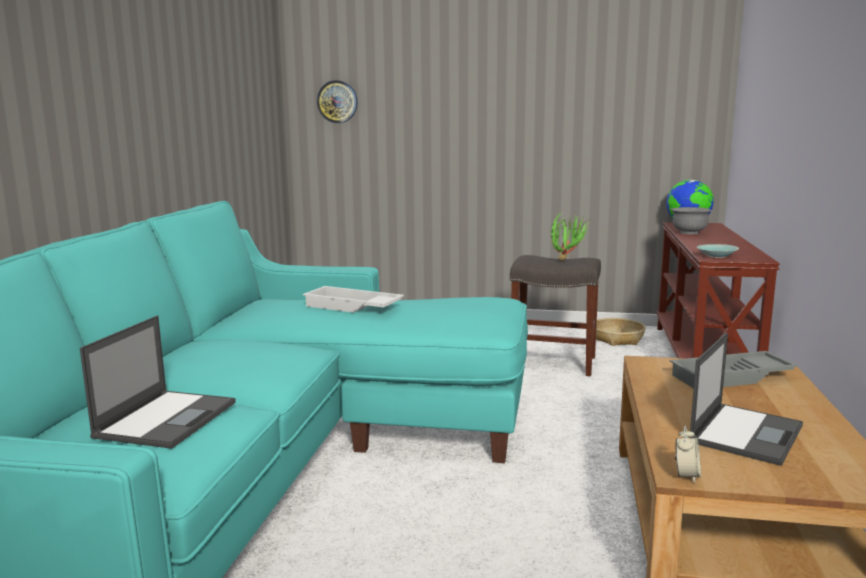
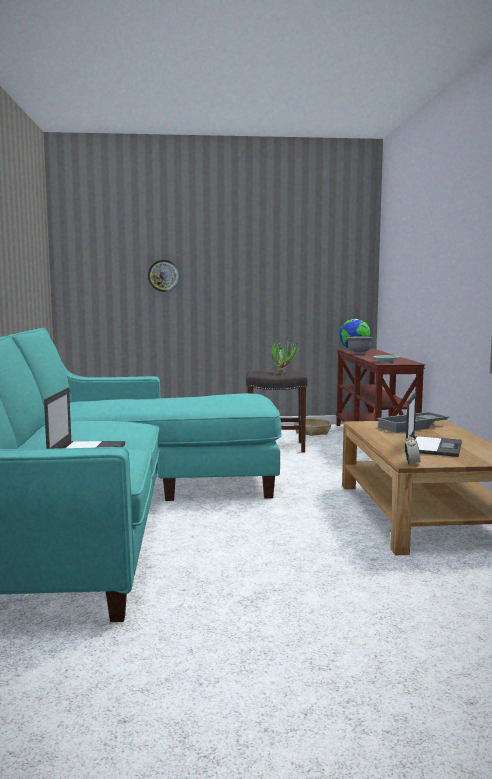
camera: 15 degrees left, 5 degrees down
(337, 101) = (95, 262): wall clock -> wall clock (163, 276)
(351, 307) = (154, 399): white tray -> none

